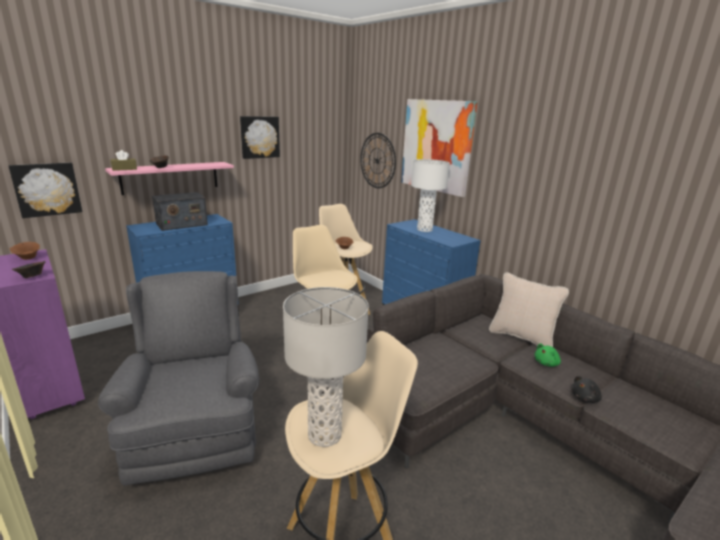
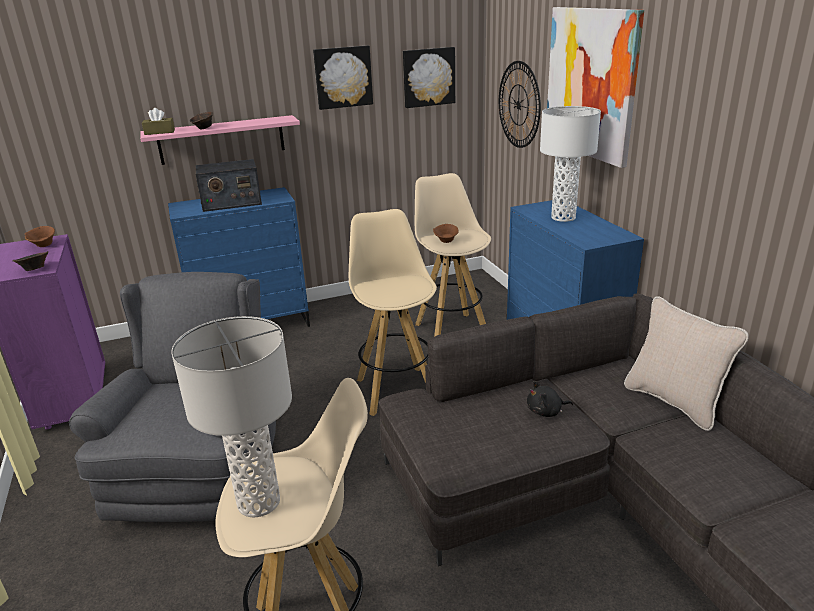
camera: 20 degrees right, 5 degrees up
(47, 189) = (76, 160): picture -> picture (428, 77)
(547, 363) = (691, 449): green plush toy -> none
(585, 398) = (724, 513): black plush toy -> black plush toy (546, 411)

